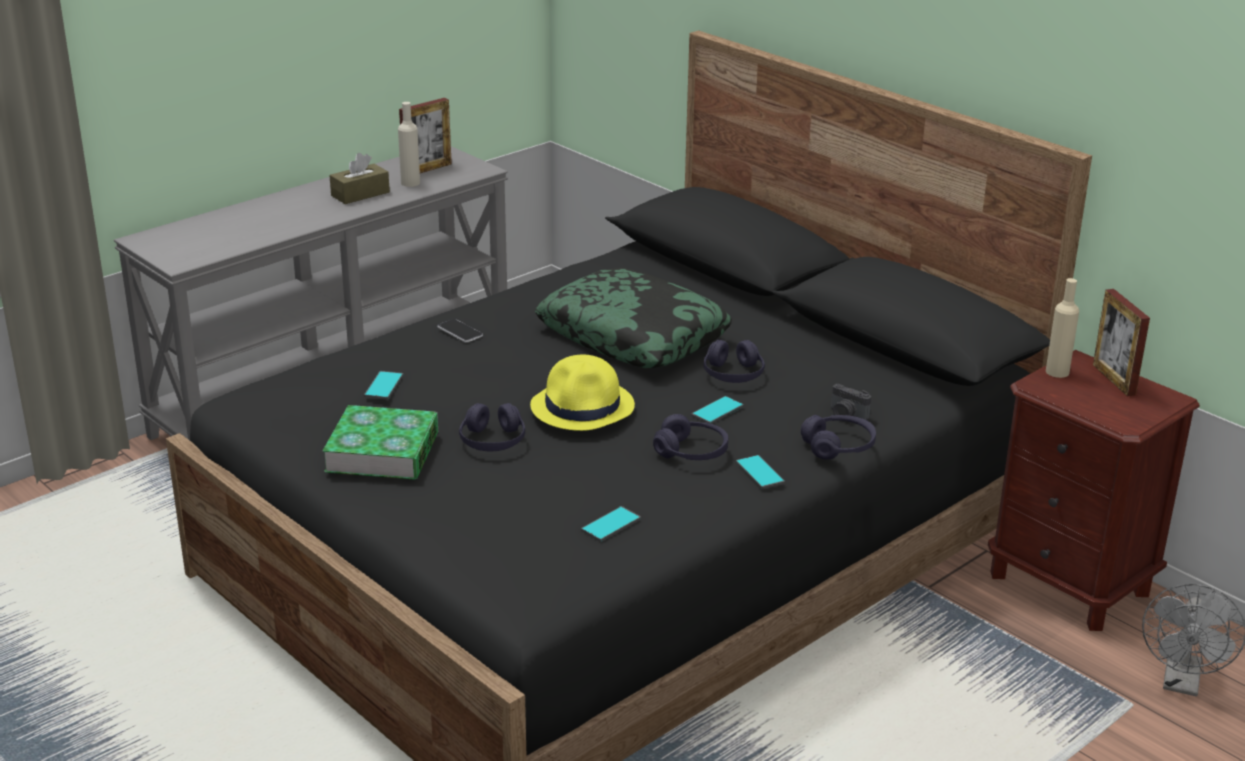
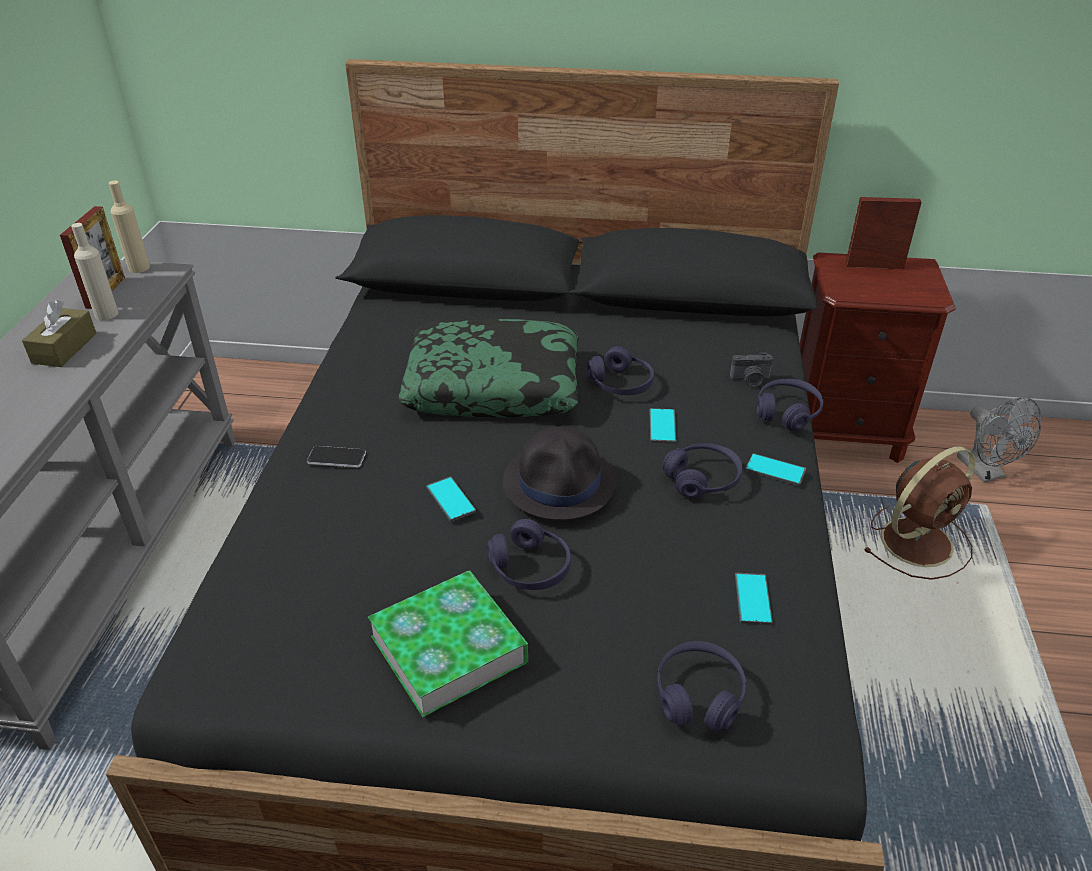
camera: 40 degrees left, 10 degrees up
(383, 386) = (354, 566): phone -> phone (450, 499)
(492, 544) = (699, 695): none -> purple headphones
(583, 407) = (560, 482): yellow hat -> black hat
(1008, 691) = (918, 541): none -> brown fan
(1057, 372) = (836, 275): beige bottle -> beige bottle (139, 267)
(1113, 380) = (874, 266): picture frame -> picture frame turned 150 degrees clockwise

